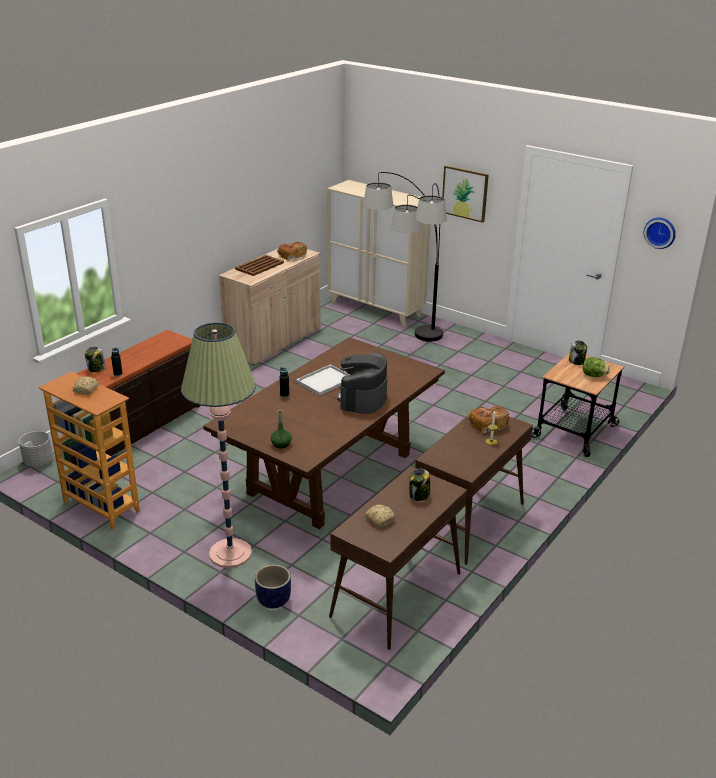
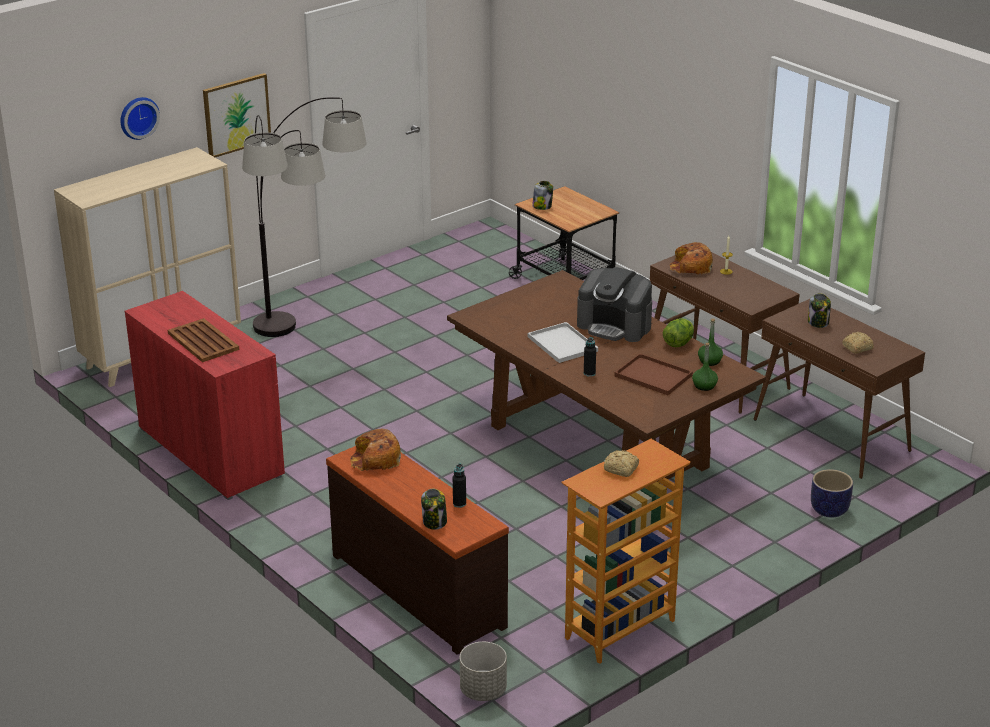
camera: 75 degrees left, 0 degrees up
(230, 553) = (742, 532): floor lamp -> none
(273, 341) = (211, 452): beige cabinet -> red cabinet
(290, 420) = (651, 375): none -> brown tray
(292, 255) = (178, 312): bread -> bread (375, 459)
(322, 443) = (710, 361): none -> green bottle
(593, 375) = (578, 205): lettuce -> lettuce (678, 343)
(660, 232) = (464, 43): wall clock -> wall clock (138, 117)

